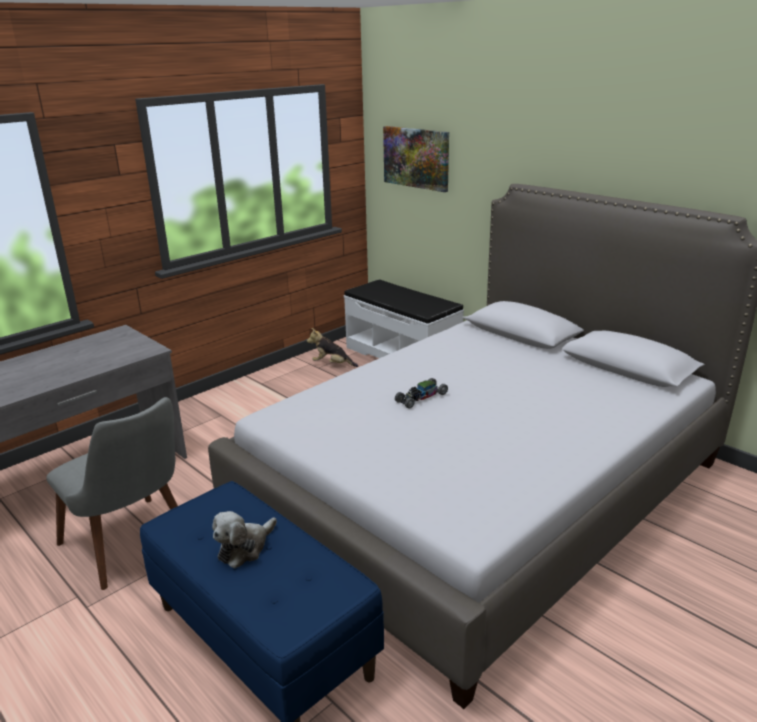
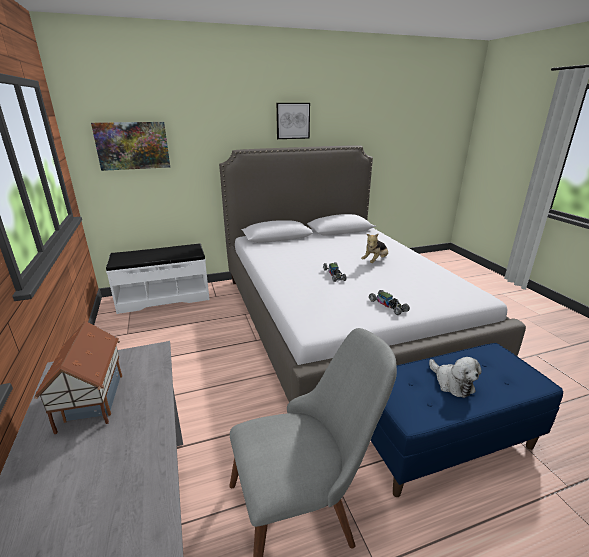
camera: 65 degrees left, 0 degrees up
(84, 352) = (90, 402): none -> toy house
(332, 364) = (132, 326): plush toy -> plush toy (375, 261)
(362, 453) = (388, 305): none -> toy car
(618, 150) = (292, 121): none -> picture

